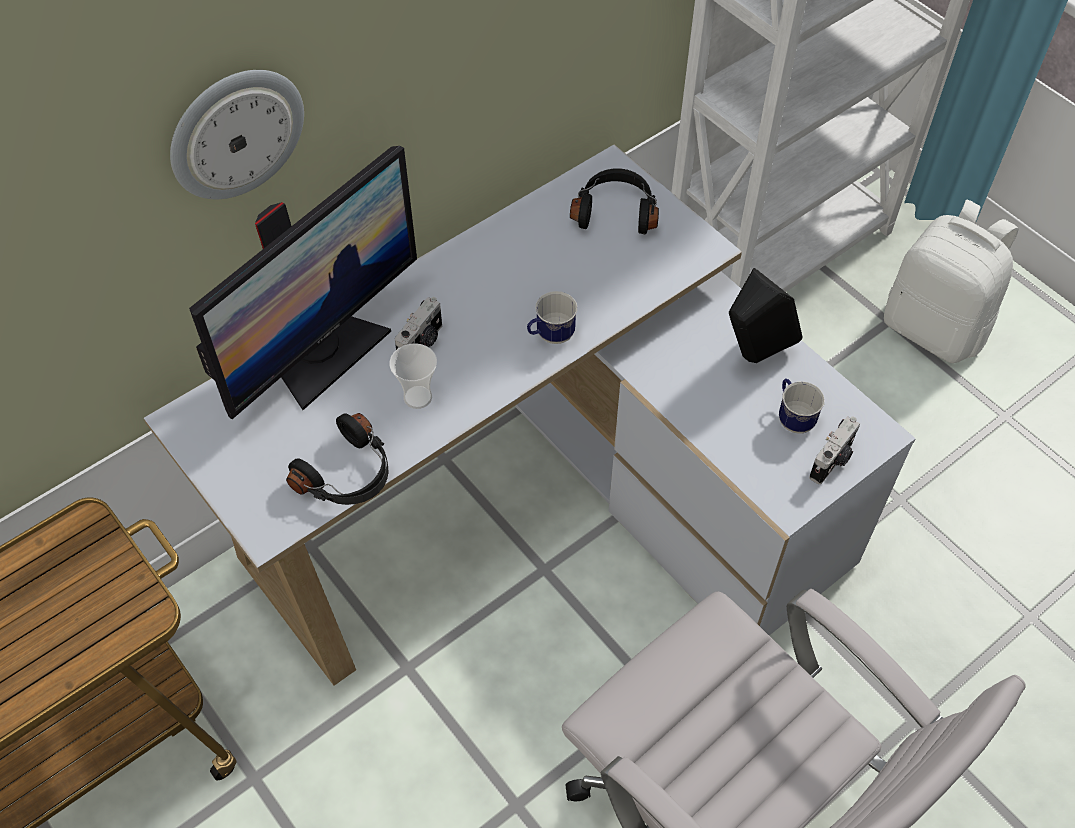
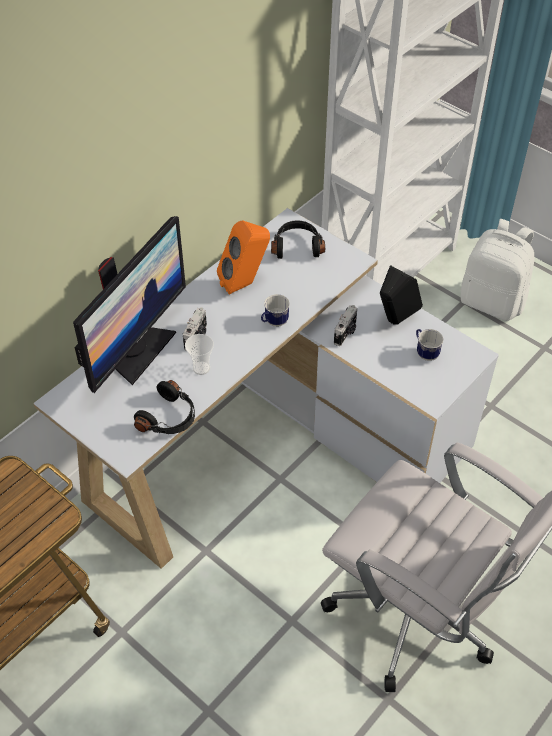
camera: 10 degrees left, 5 degrees down
(235, 133) = (85, 217): wall clock -> none
(519, 263) = (245, 283): none -> orange speaker
(832, 461) = (453, 373): camera -> camera (346, 333)

